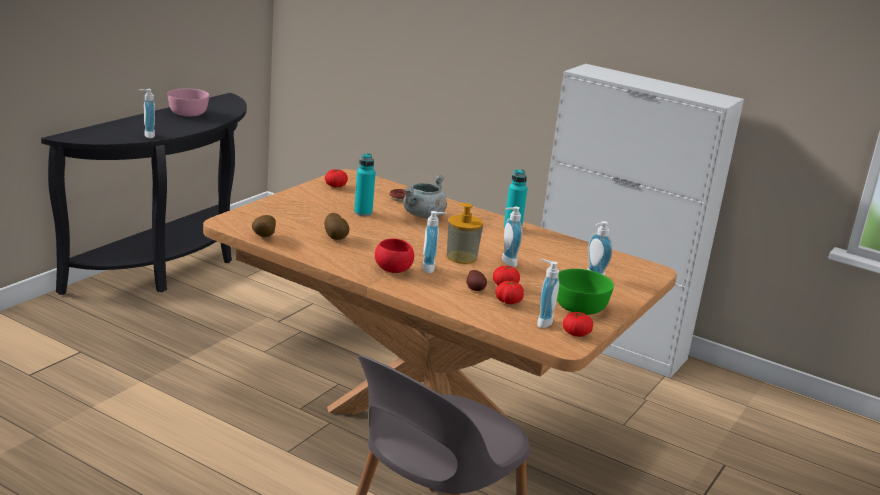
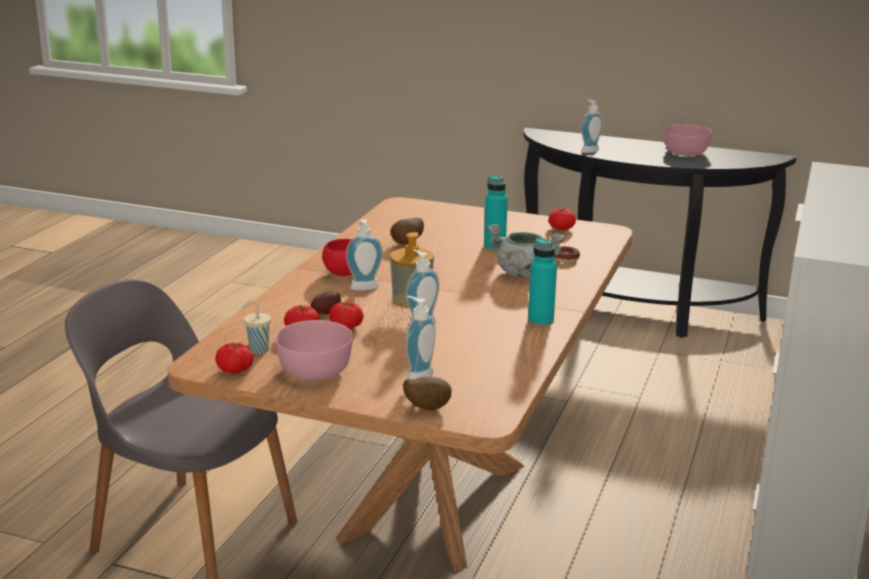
camera: 80 degrees right, 0 degrees up
(263, 237) = (378, 219): potato -> potato (426, 408)
(541, 322) = (257, 350): soap dispenser -> beige cup
(580, 306) = (316, 370): green bowl -> pink bowl

